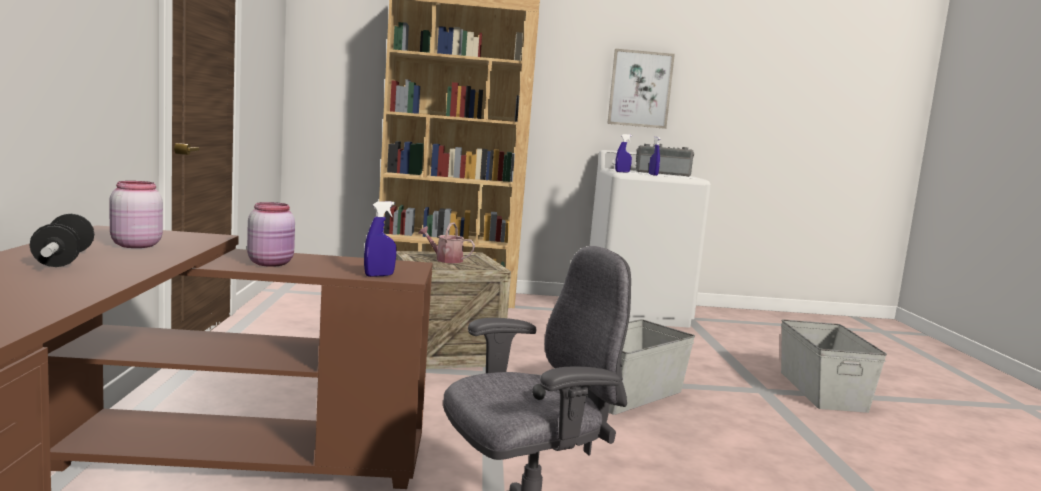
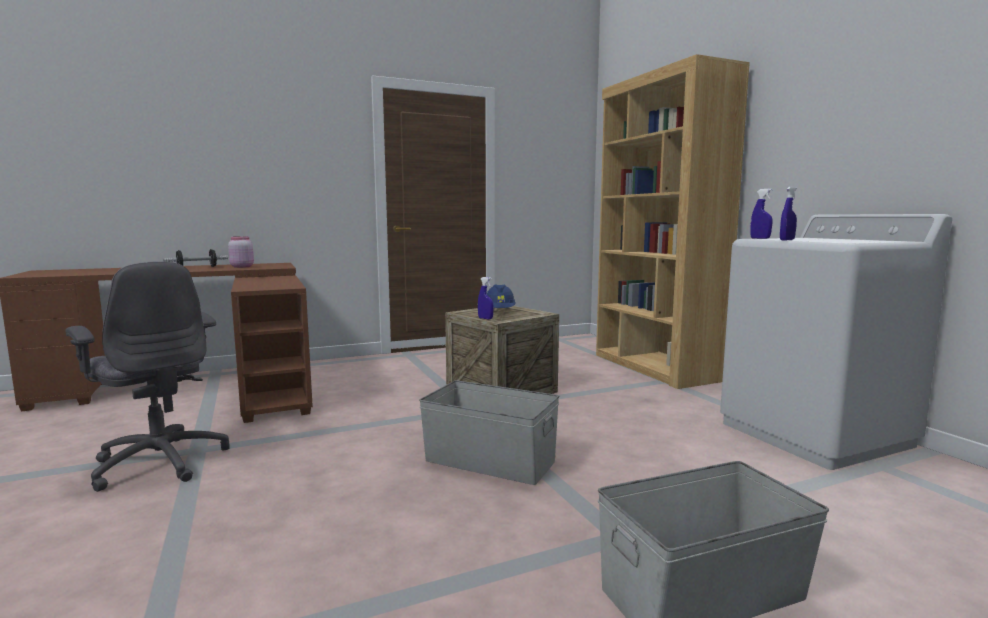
camera: 70 degrees right, 0 degrees up
(272, 263) = (259, 279): pink jar -> none
(379, 275) = (246, 287): blue spray bottle -> blue spray bottle (485, 318)
(445, 260) = (499, 312): watering can -> blue hard hat
(640, 89) = (877, 123): picture -> none
(662, 174) = (842, 240): radio -> none

